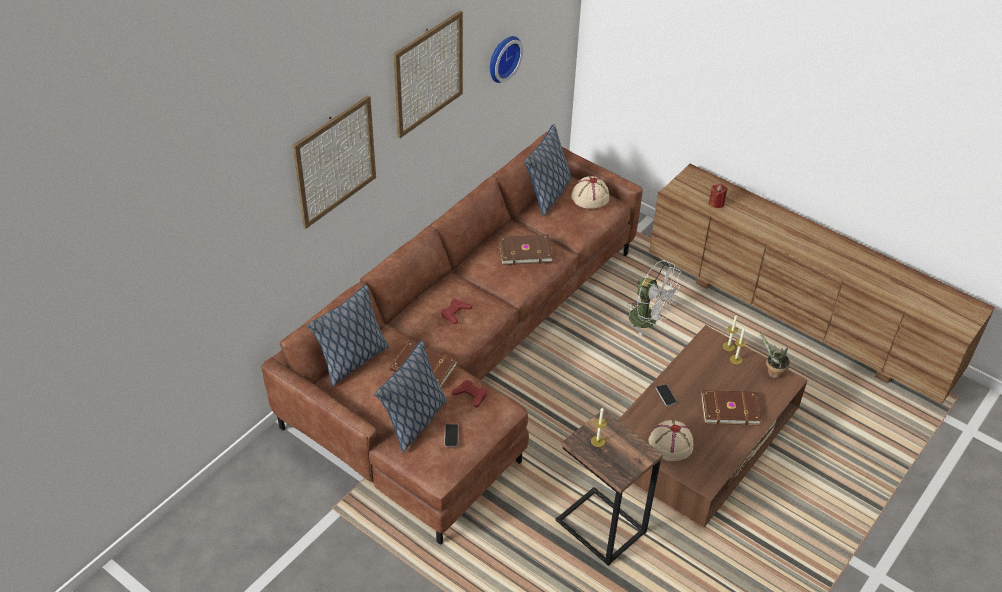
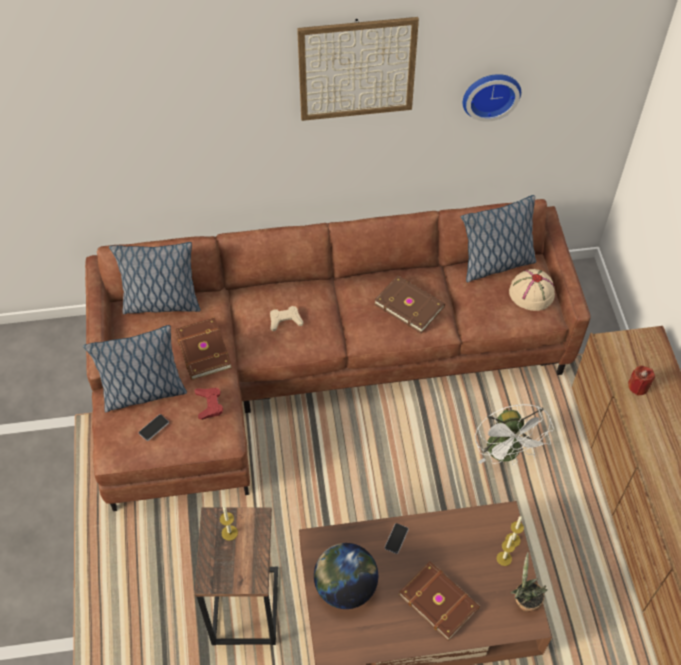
camera: 45 degrees right, 10 degrees up
(335, 160) = (200, 107): picture -> none
(455, 313) = (285, 320): red game controller -> beige game controller
(670, 444) = (345, 587): beige hat -> globe

